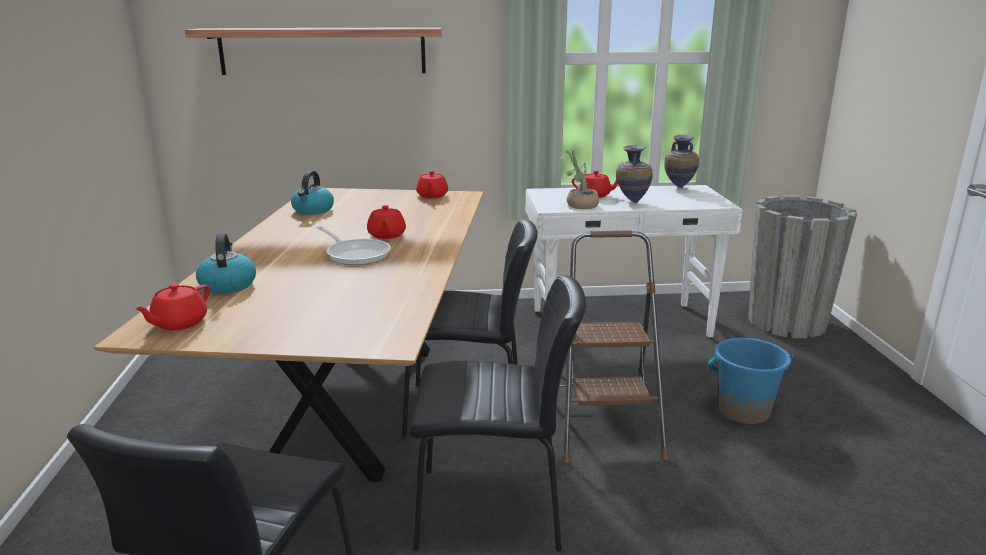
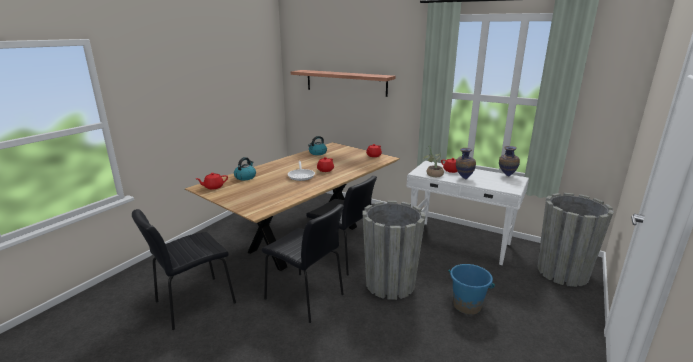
camera: 35 degrees right, 0 degrees up
(604, 424) = (390, 284): brown step ladder -> grey planter

